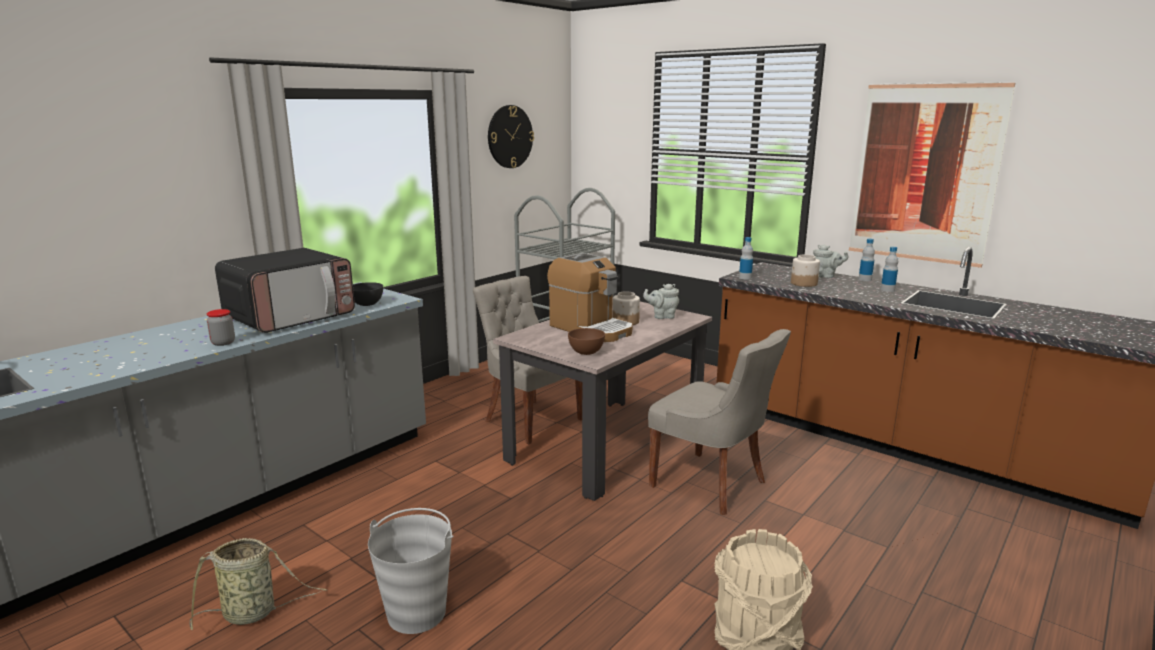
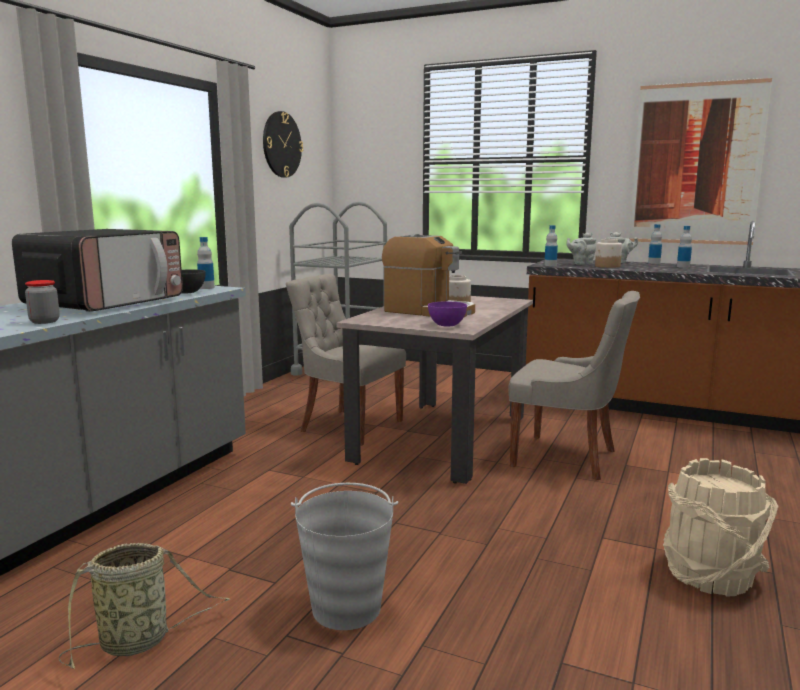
camera: 15 degrees left, 5 degrees down
(390, 297) = (206, 288): none -> bottle
(586, 352) = (447, 325): brown bowl -> purple bowl
(662, 316) = (486, 301): grey teapot -> grey teapot (581, 263)

